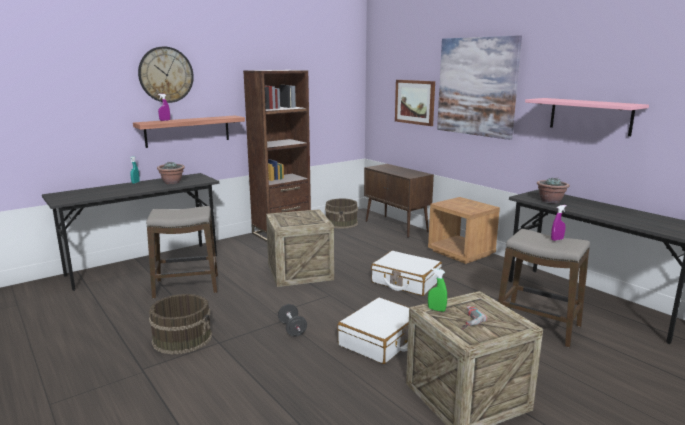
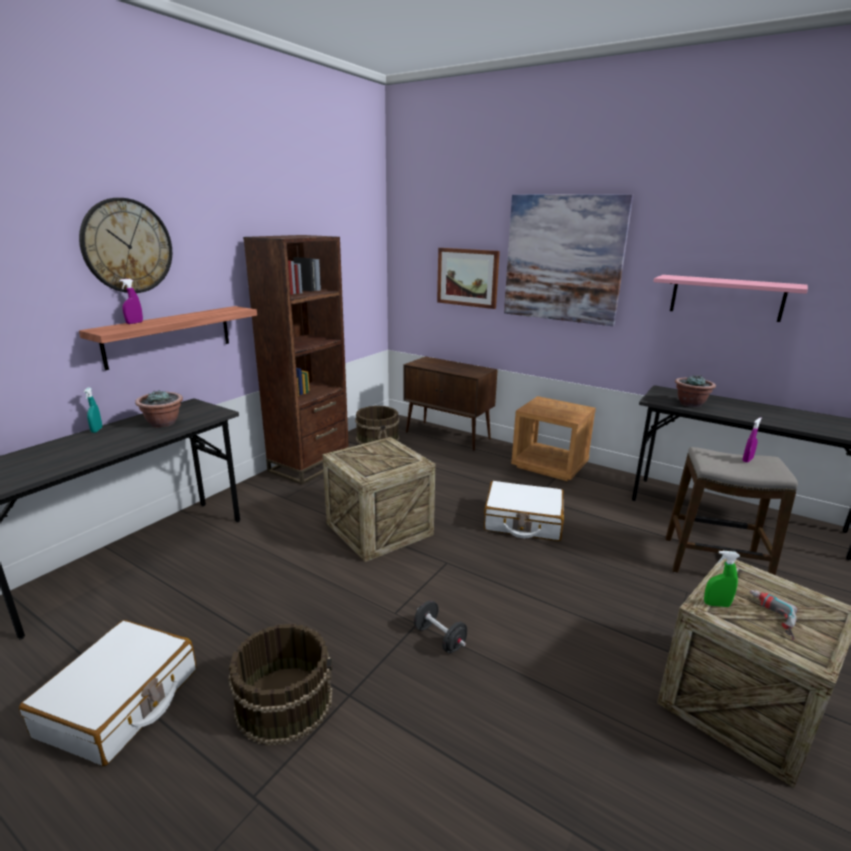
camera: 20 degrees left, 5 degrees up
(186, 287) = (227, 589): stool -> none
(381, 340) = (568, 630): white suitcase -> white suitcase (120, 702)

